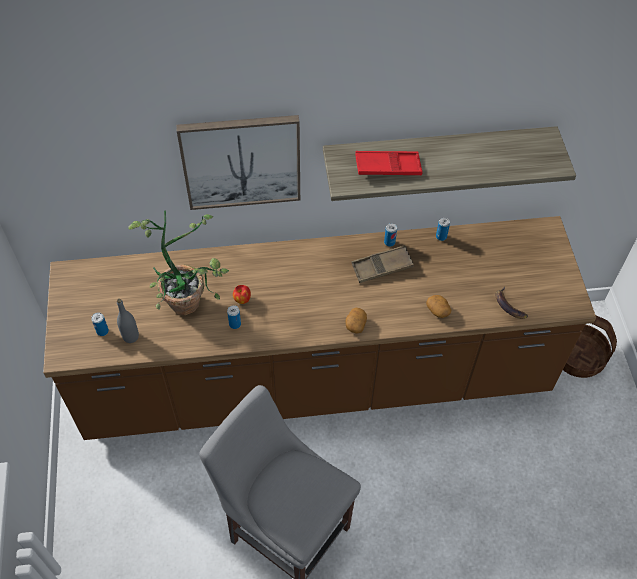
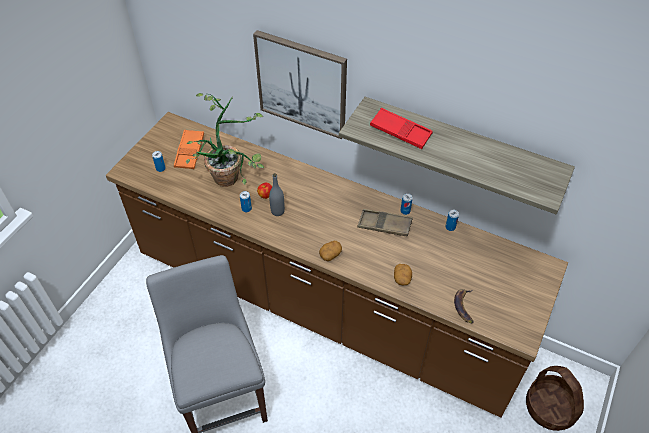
camera: 35 degrees right, 5 degrees down
(119, 295) = (189, 152): none -> orange tray
(131, 336) = (174, 181): grey bottle -> grey bottle (277, 211)

